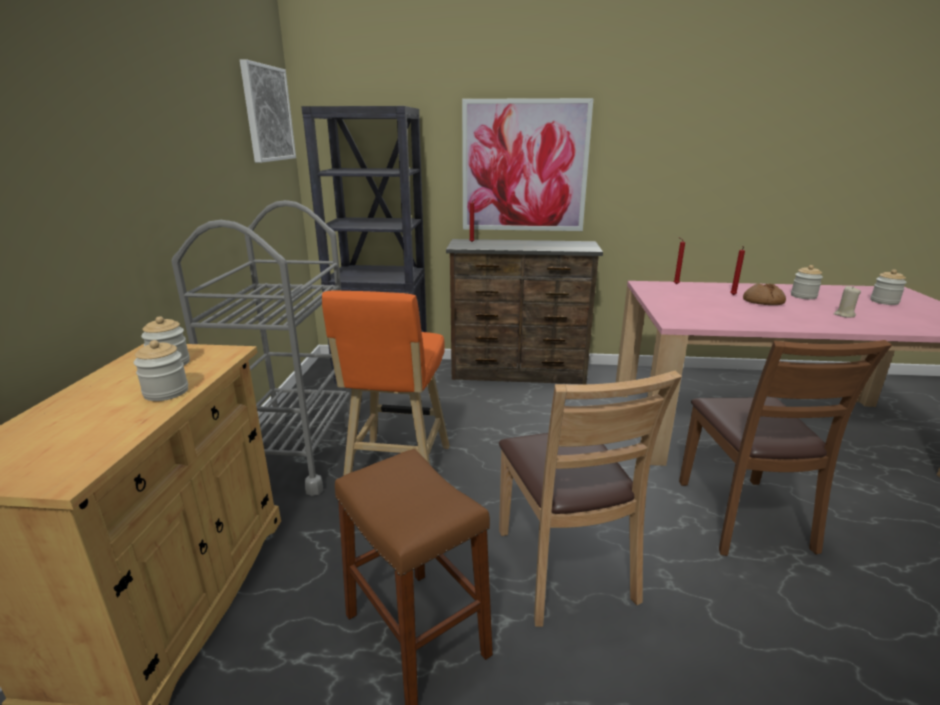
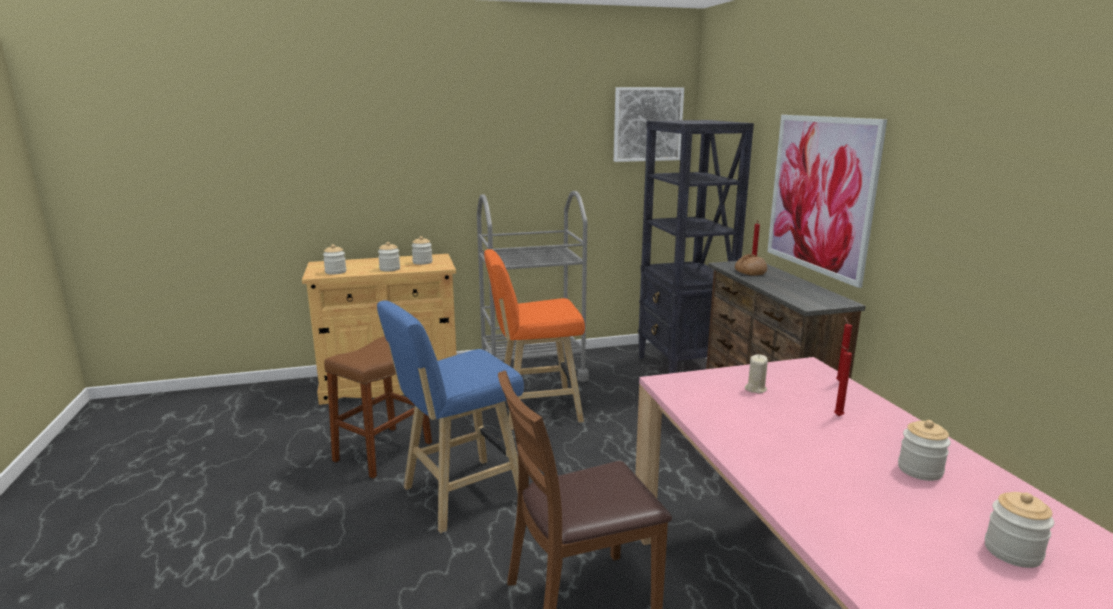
camera: 70 degrees right, 5 degrees down
(83, 449) = (335, 272): none -> jar
(564, 567) = (458, 496): brown chair -> blue stool
(763, 302) = (830, 435): bread -> bread (750, 272)
(844, 315) = (843, 493): beige candle -> beige candle (755, 389)

